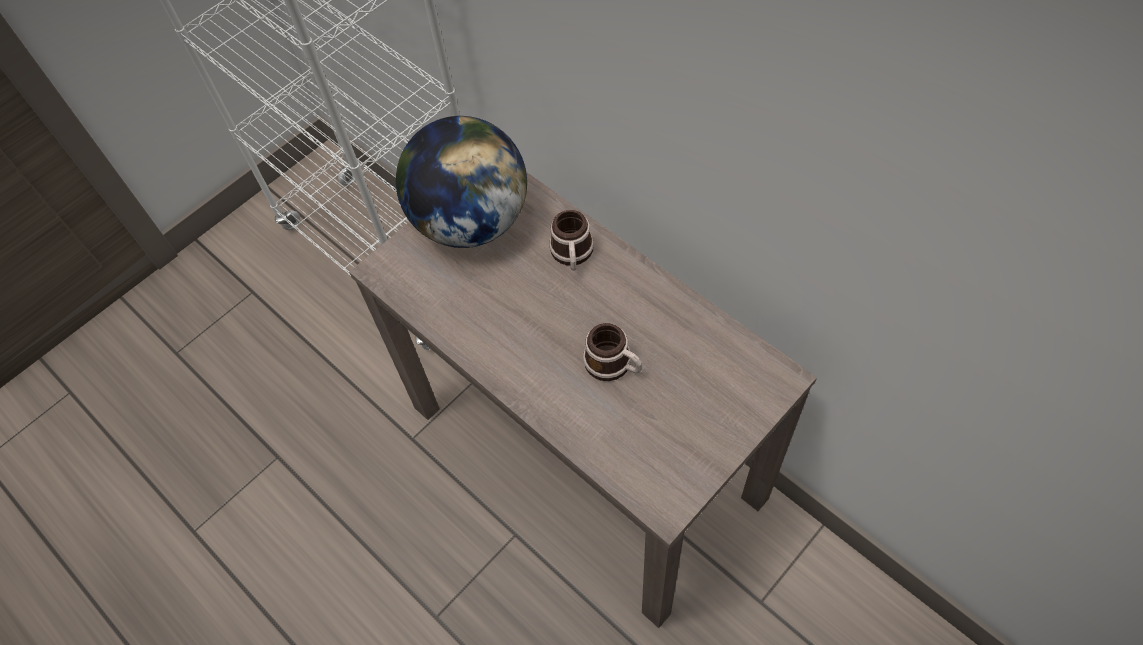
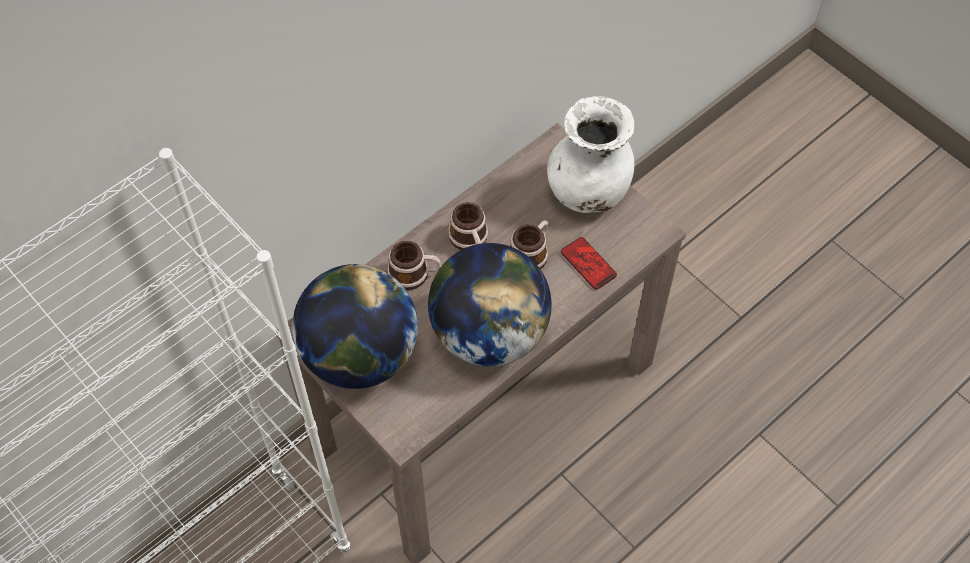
camera: 90 degrees left, 0 degrees up
(503, 332) = (489, 333): none -> globe
(606, 428) = (588, 264): none -> phone
(622, 301) = (470, 241): none -> mug
(716, 421) = (588, 190): none -> white vase

